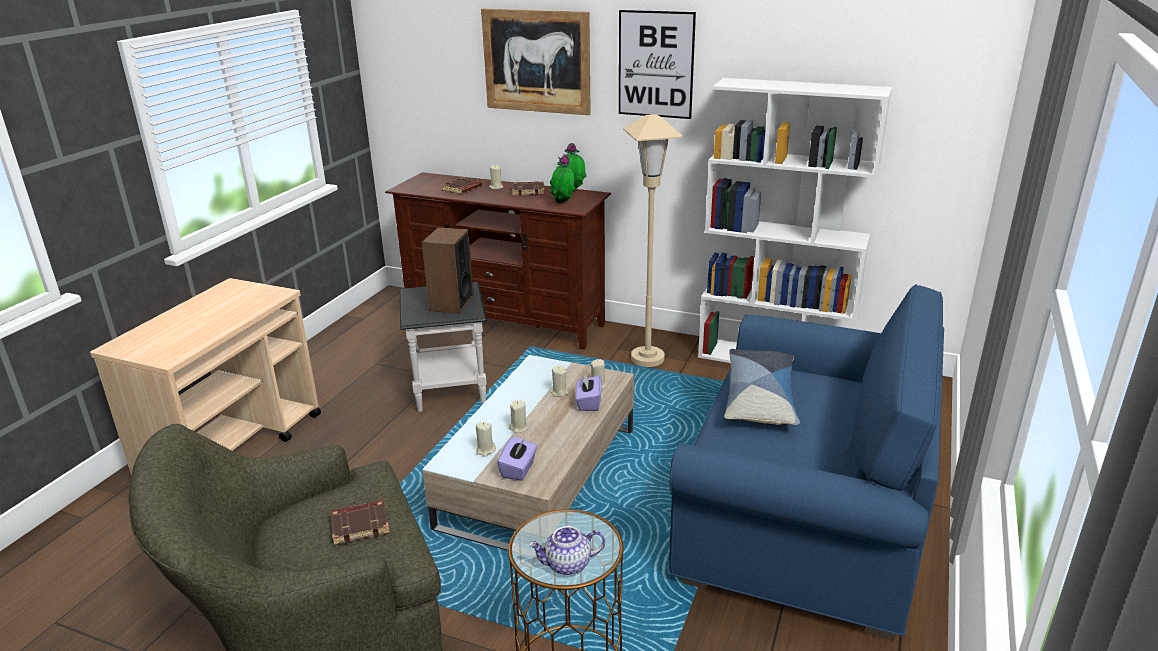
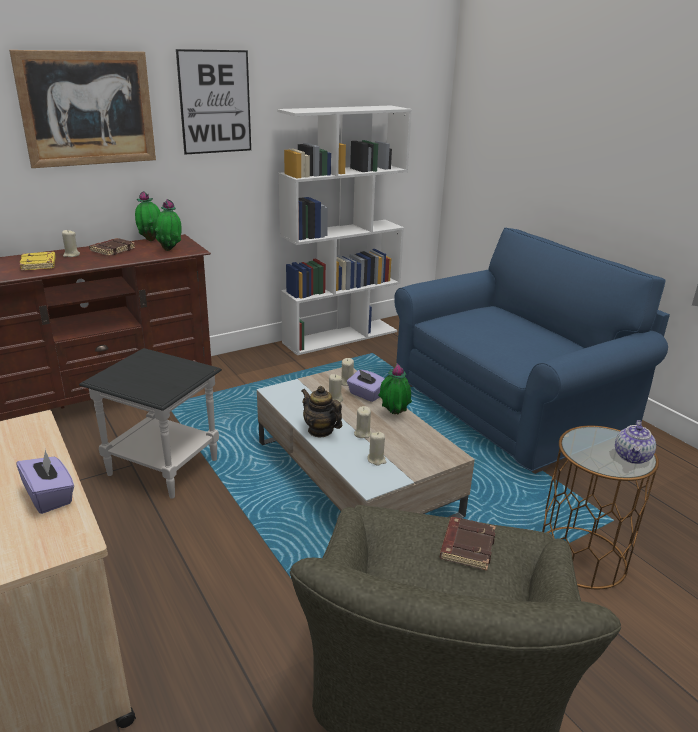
camera: 55 degrees left, 0 degrees up
(451, 303) = (163, 371): speaker -> none
(462, 189) = (39, 264): brown book -> yellow book
(499, 408) = (320, 430): none -> teapot
(518, 469) = (421, 455): purple tissue box -> purple tissue box (50, 496)
(571, 430) = (393, 415): none -> potted plant
(647, 358) = (268, 370): beige floor lamp -> none
(760, 398) = (480, 332): pillow -> none

